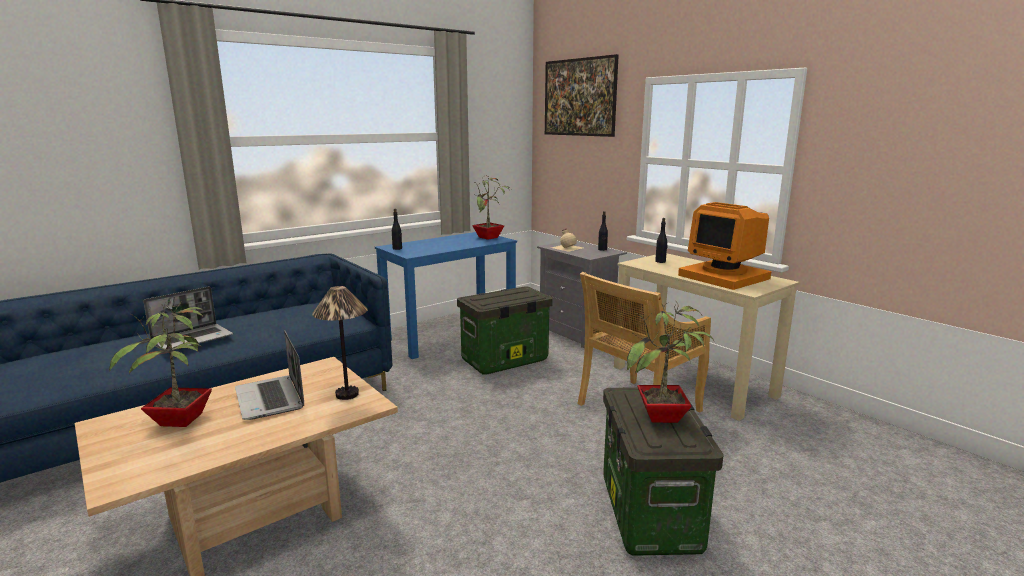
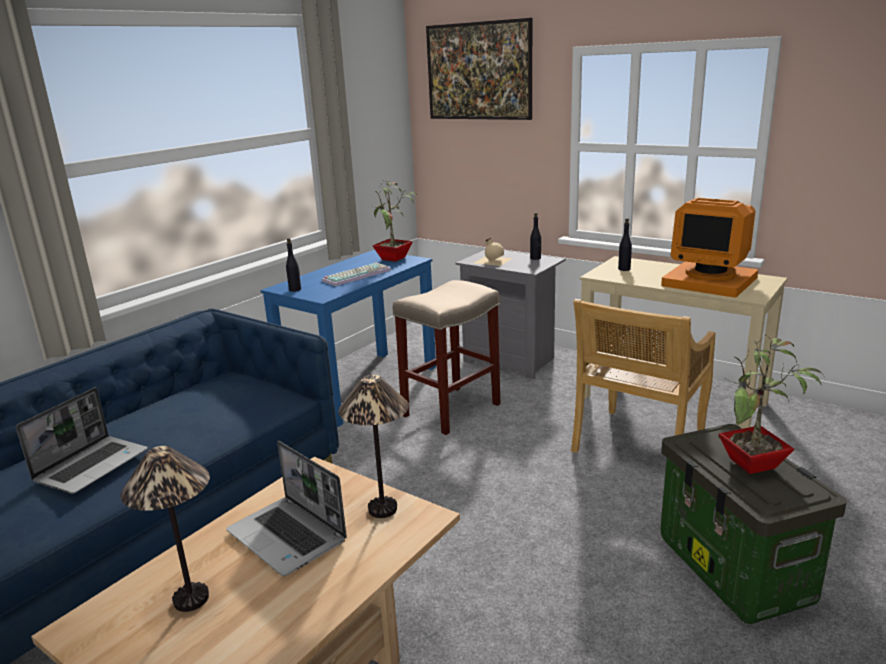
camera: 15 degrees left, 5 degrees up
(179, 421) = (192, 598): potted plant -> table lamp
(450, 244) = (357, 275): none -> keyboard
(504, 361) = (451, 410): storage box -> beige stool

